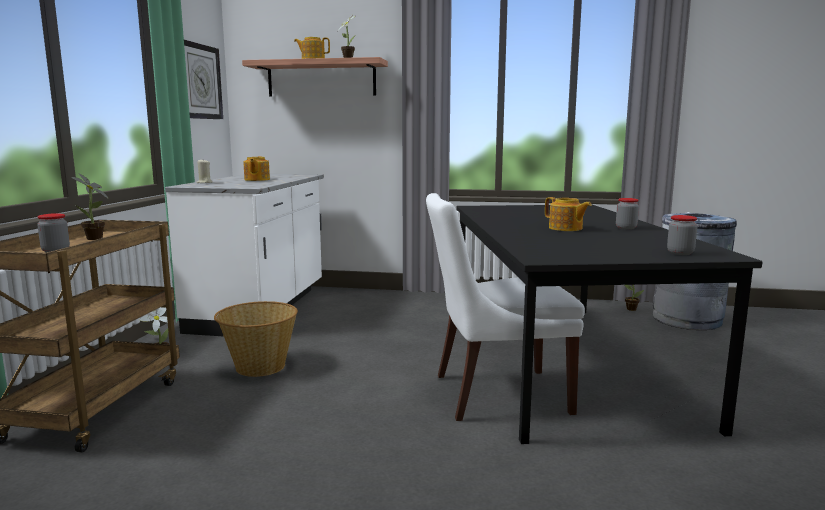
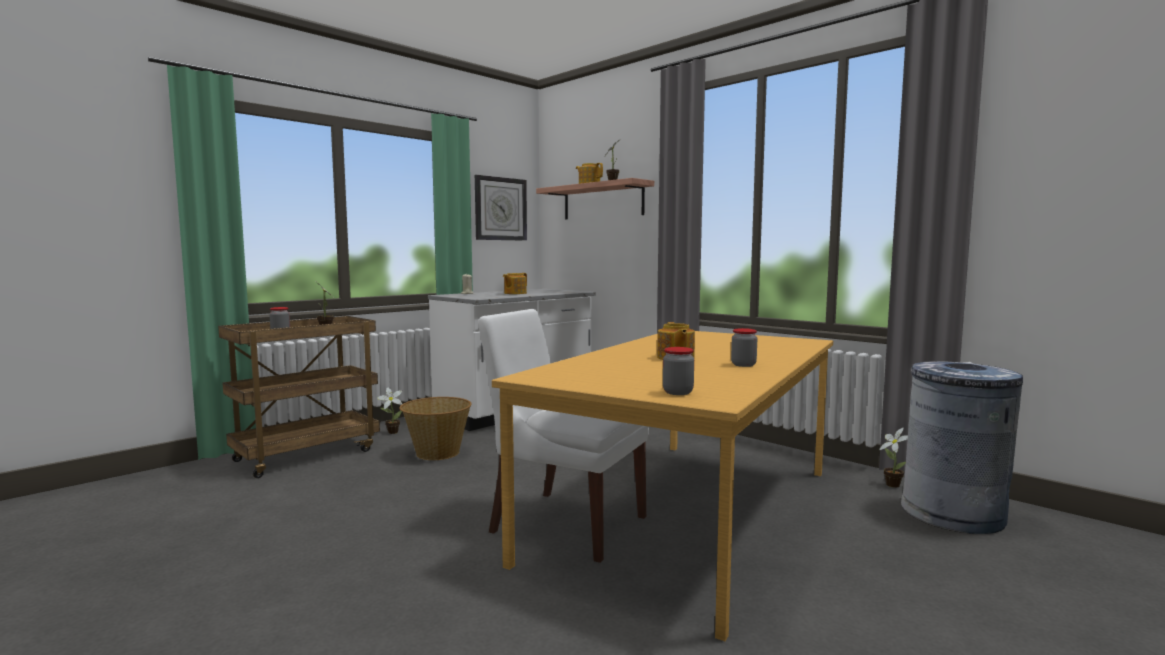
camera: 35 degrees right, 5 degrees down
(559, 359) = (688, 512): black dining table -> orange dining table

